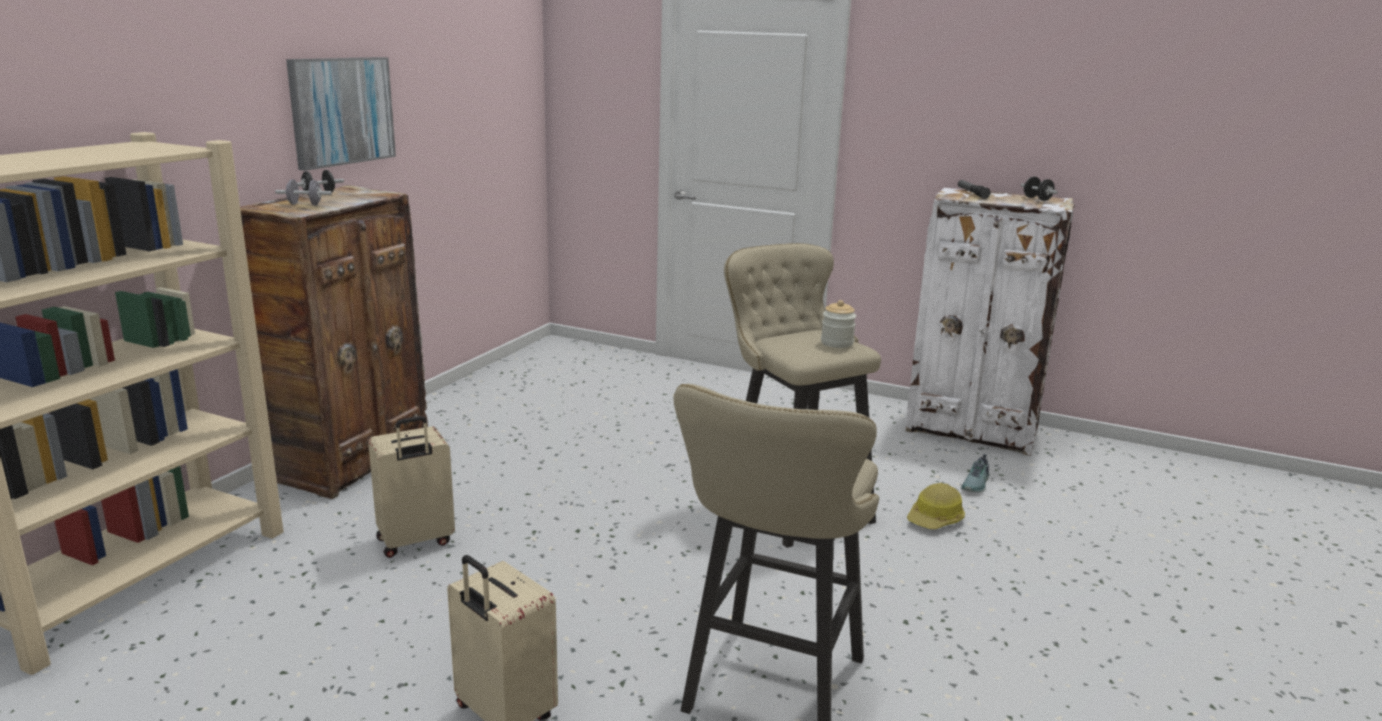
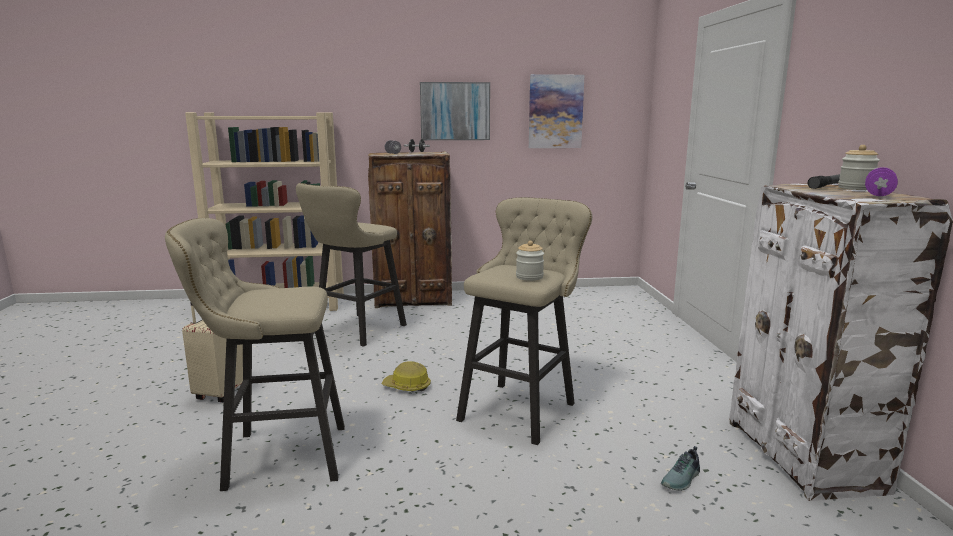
camera: 60 degrees right, 5 degrees down
(415, 542) = (354, 332): beige suitcase -> beige stool
(459, 101) = (555, 111): none -> picture
(935, 519) = (580, 470): hard hat -> hard hat (407, 387)
(976, 484) = (682, 479): shoe -> shoe turned 45 degrees counterclockwise
(996, 193) = (855, 188): none -> jar
(1037, 199) = (878, 195): black dumbbell -> purple dumbbell

